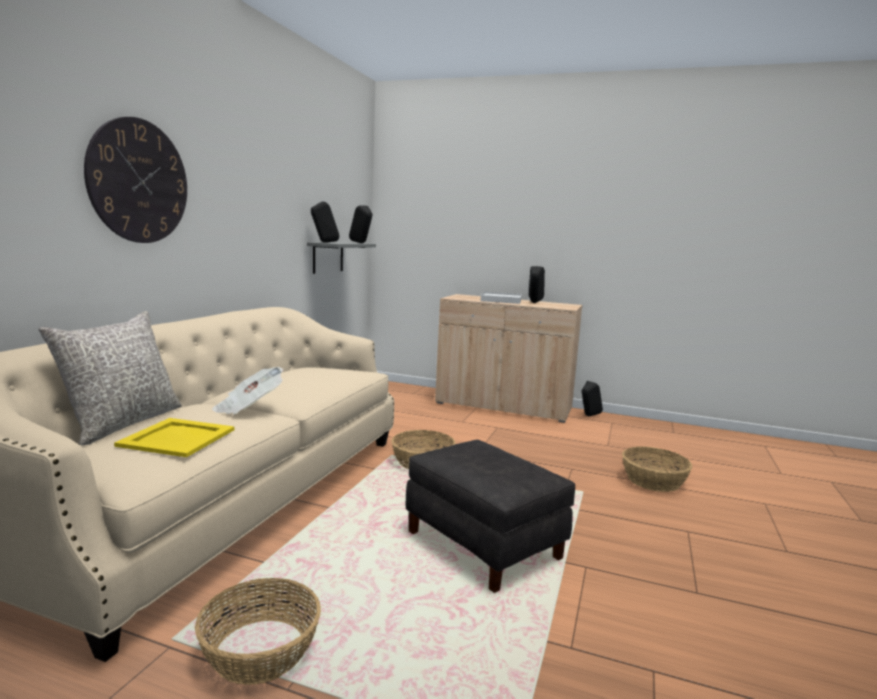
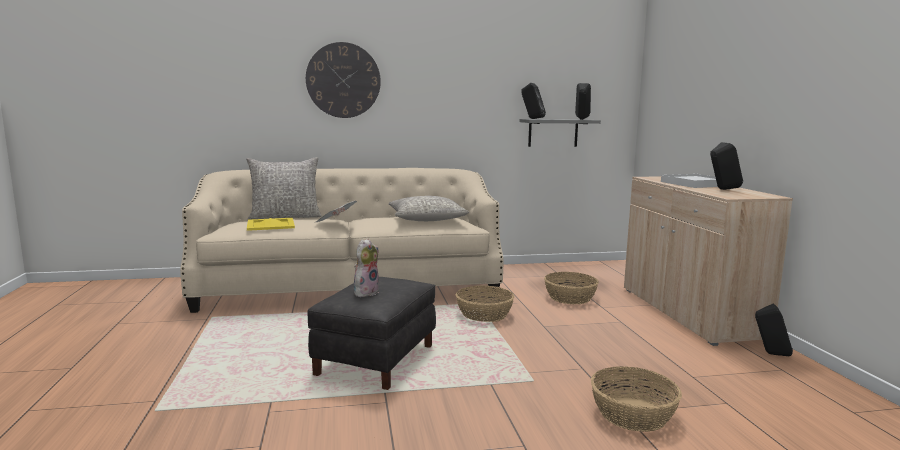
camera: 60 degrees right, 0 degrees up
(261, 651) = (213, 335): basket -> basket (570, 298)
(312, 375) = (427, 219): none -> grey pillow
(492, 468) = (365, 292): none -> plush toy

